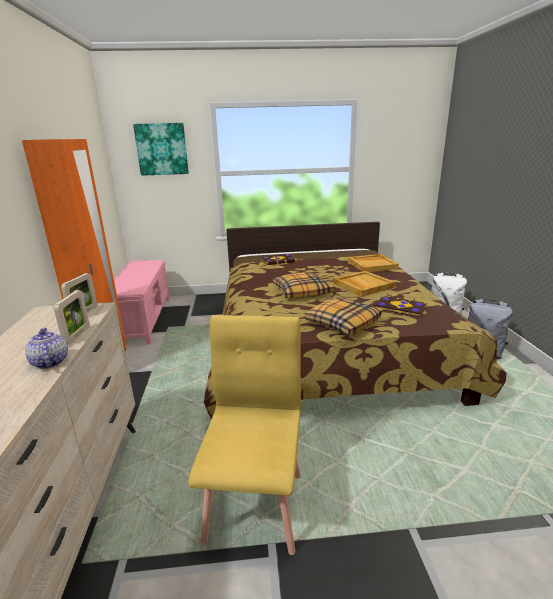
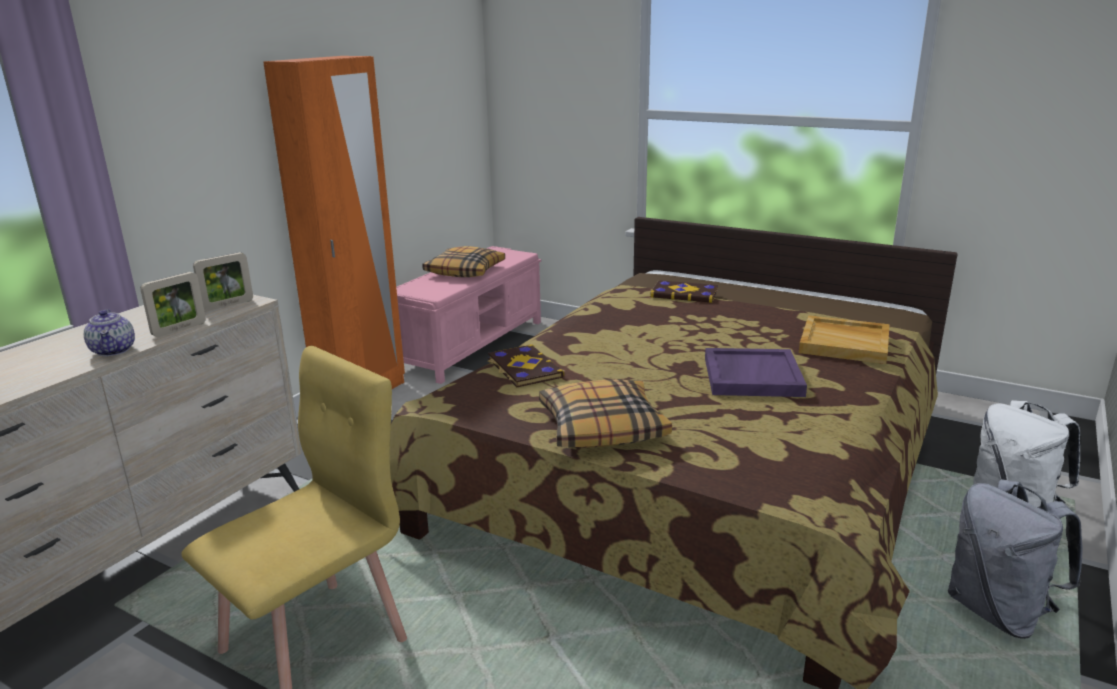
camera: 35 degrees right, 0 degrees up
(49, 362) = (114, 350): teapot -> teapot turned 150 degrees clockwise
(162, 149) = (559, 65): picture -> none
(302, 292) = (628, 358): pillow -> pillow (465, 271)
(362, 285) = (751, 376): beige tray -> purple tray
(400, 308) = (744, 436): book -> book (523, 368)

